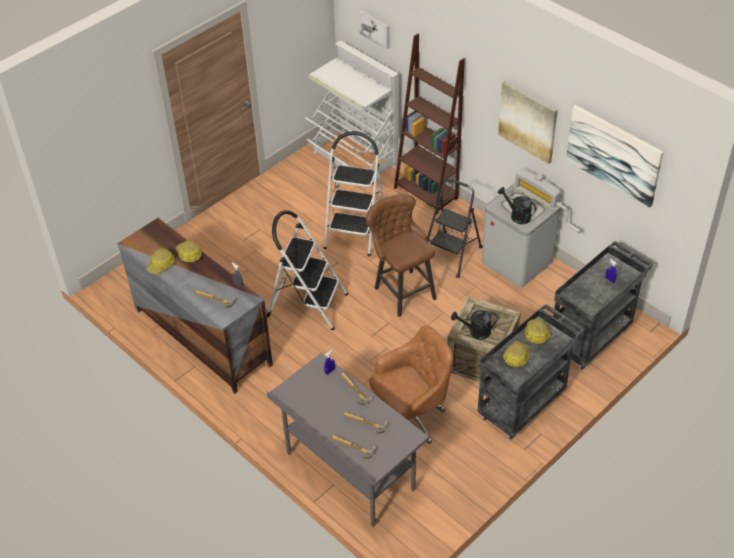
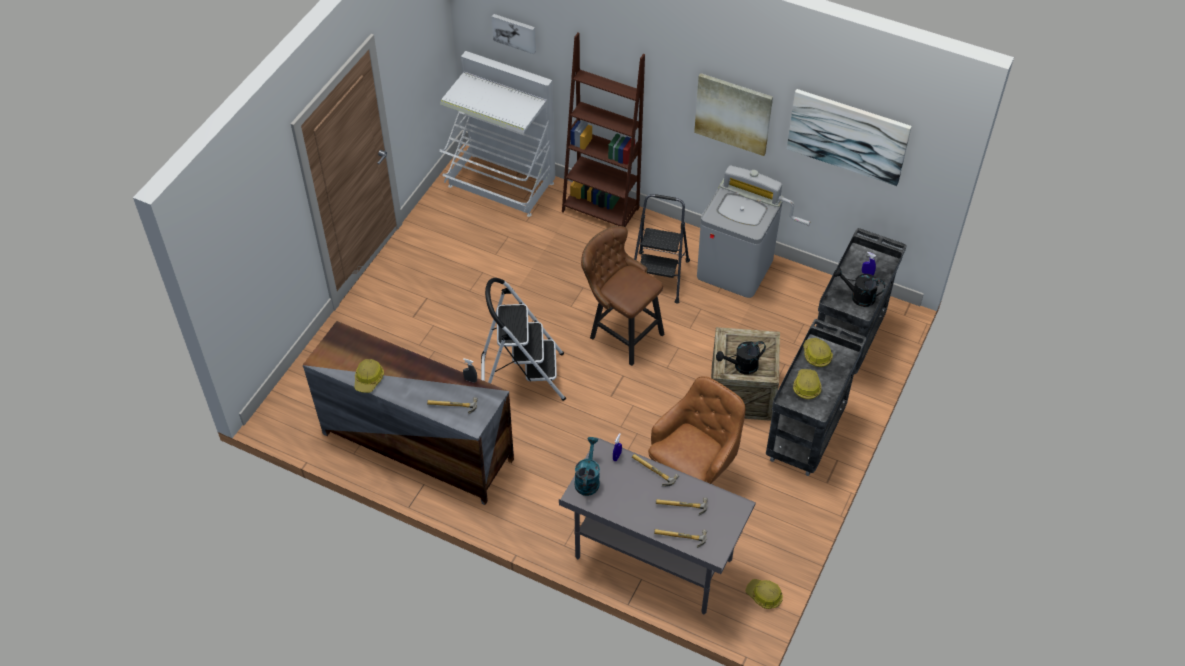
camera: 20 degrees left, 5 degrees up
(189, 254) = (396, 358): hard hat -> hard hat (764, 596)
(298, 383) = (587, 479): none -> turquoise watering can
(356, 228) = (539, 271): step ladder -> none
(517, 216) = (740, 221): black watering can -> black watering can (858, 297)

